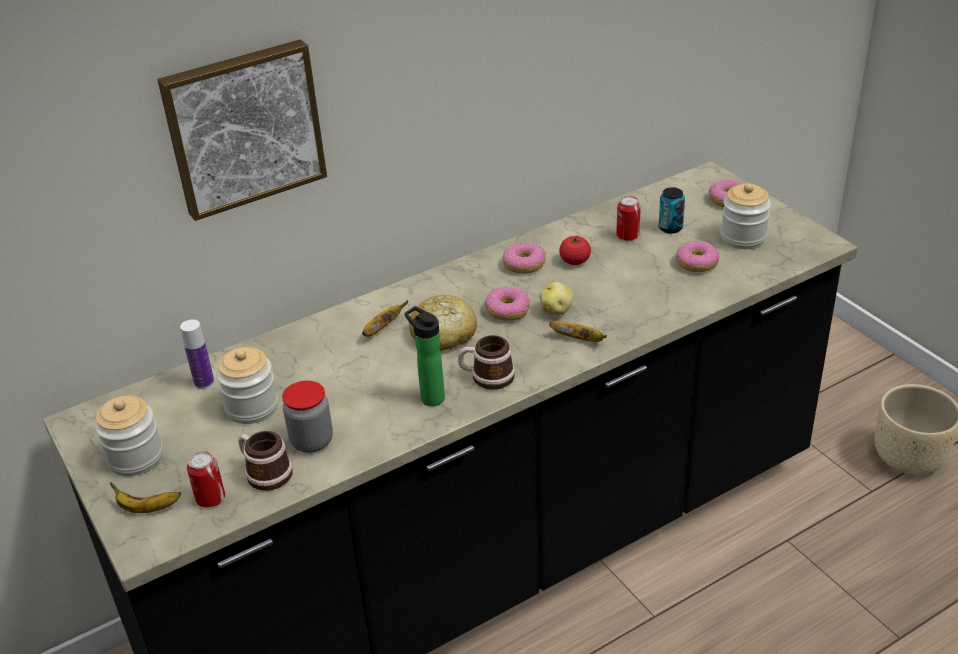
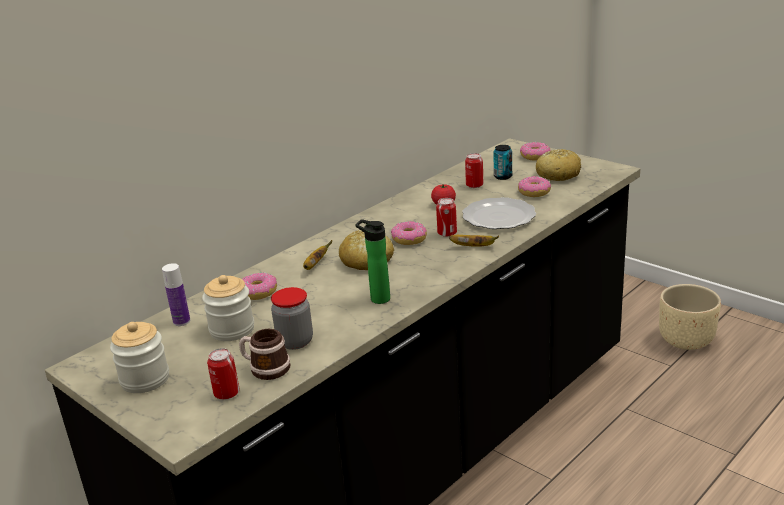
camera: 15 degrees left, 10 degrees down
(147, 508) = (172, 410): banana -> none
(243, 127) = (195, 101): picture -> none
(487, 377) = (416, 279): mug -> none
(524, 264) = (406, 212): donut -> donut (258, 292)
(557, 310) = (447, 233): potato -> can
(631, 296) = (497, 217): none -> plate
(743, 237) = (558, 174): jar -> bread

